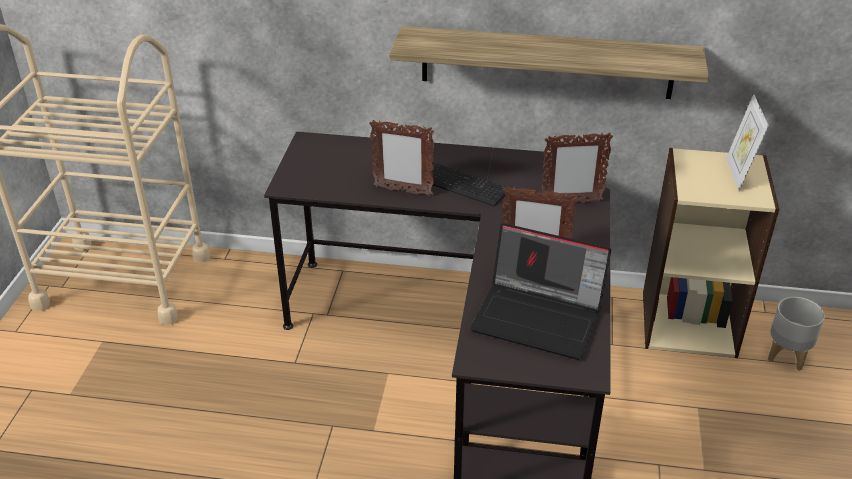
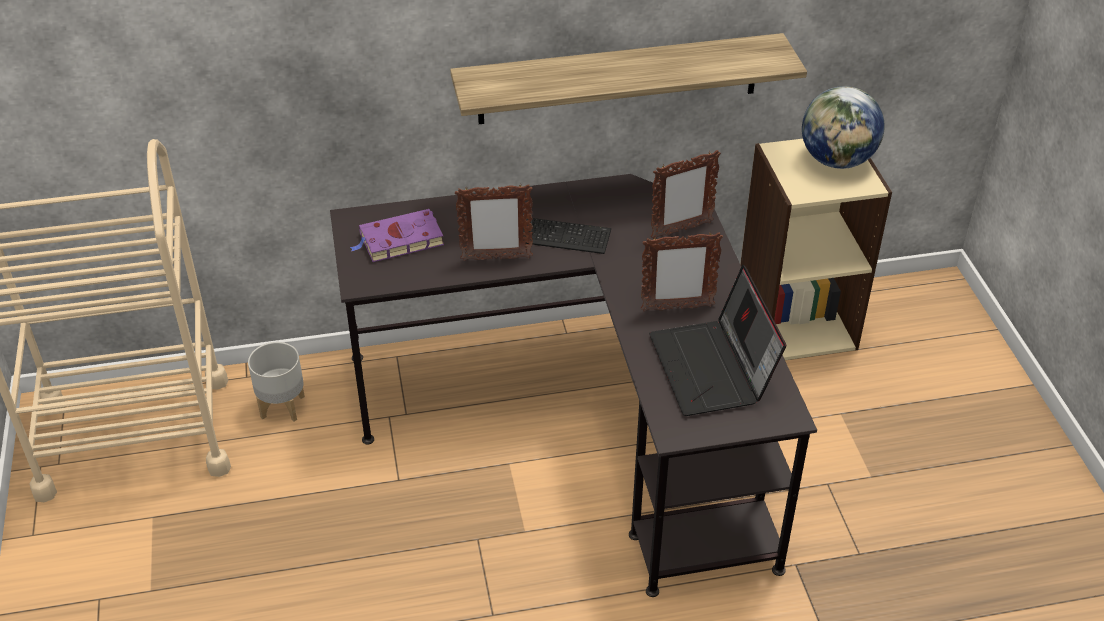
camera: 20 degrees left, 5 degrees up
(334, 162) = (399, 240): none -> purple book
(539, 317) = (713, 369): laptop -> laptop turned 75 degrees clockwise
(738, 174) = (837, 161): picture frame -> globe
(787, 356) = (904, 334): grey planter -> grey planter (283, 407)

